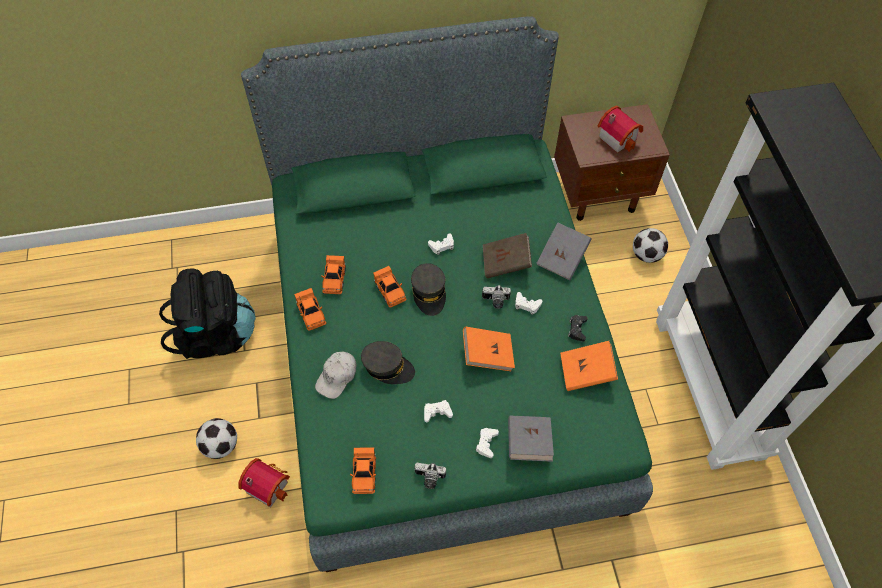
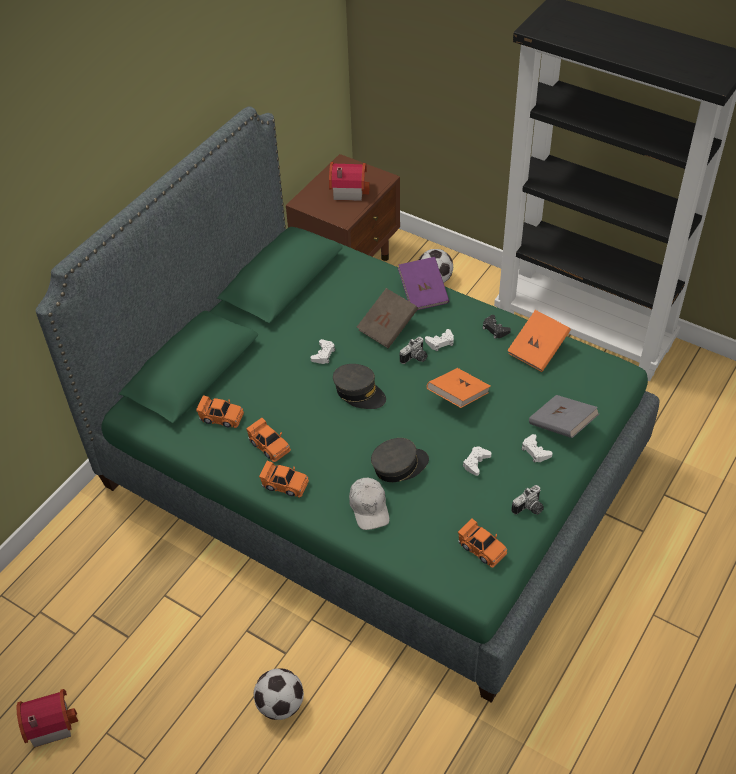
camera: 45 degrees left, 10 degrees down
(216, 334) = (156, 629): black backpack -> none
(268, 484) = (361, 692): toy house -> toy house (48, 722)
(390, 291) = (327, 416): orange toy car -> orange toy car (221, 417)
(562, 258) = (423, 293): grey book -> purple book

